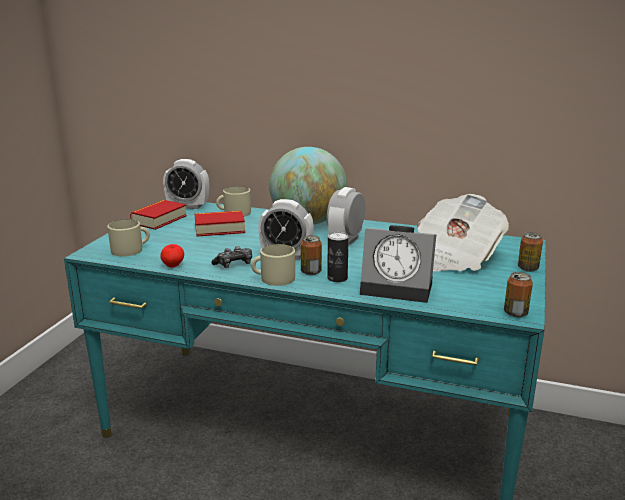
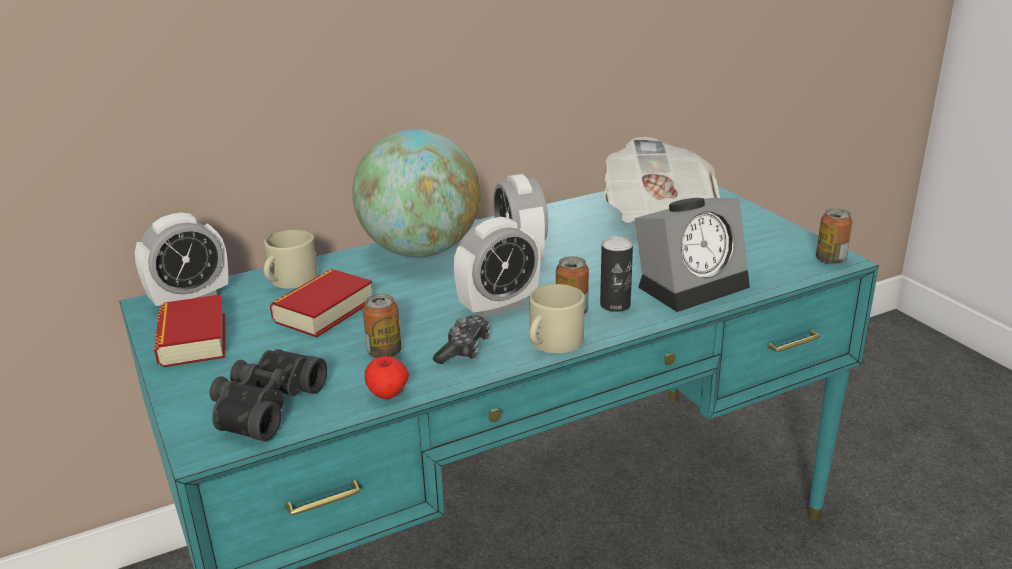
camera: 45 degrees left, 5 degrees up
(131, 250) = (264, 406): beige mug -> black binoculars
(528, 268) = (742, 209): can -> can (384, 352)

